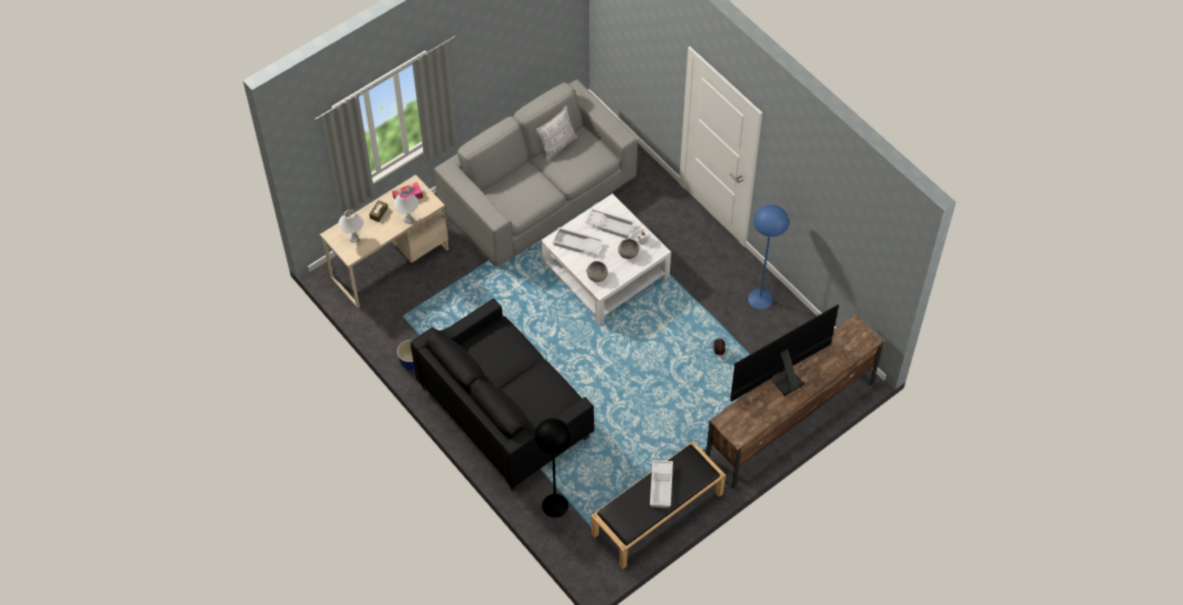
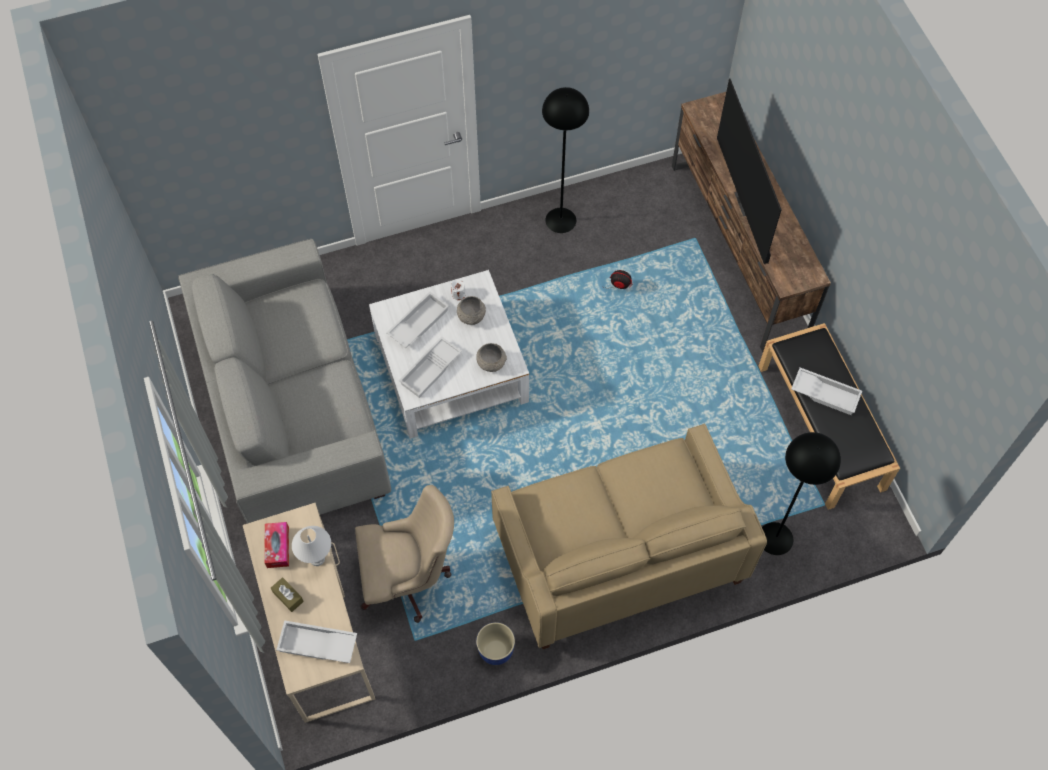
camera: 70 degrees left, 5 degrees up
(354, 238) = (317, 645): white table lamp -> white tray
(442, 299) = (409, 579): none -> beige office chair
(505, 412) = (618, 555): black sofa -> beige sofa
(557, 146) = (264, 341): pillow -> none
(760, 298) = (560, 220): blue floor lamp -> black floor lamp

